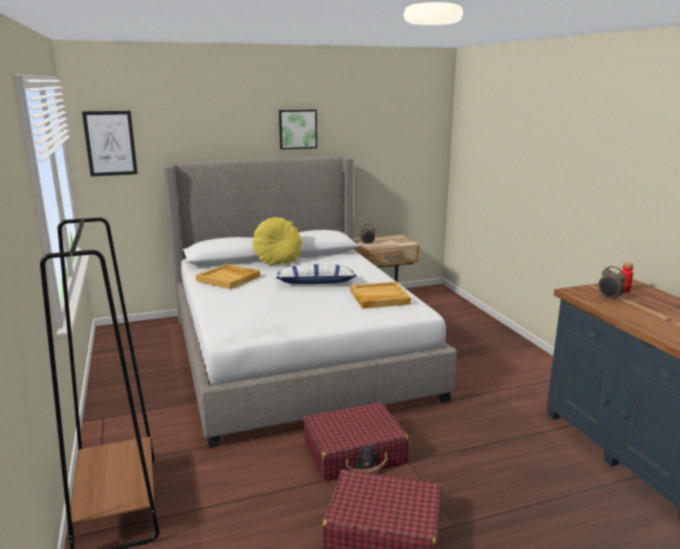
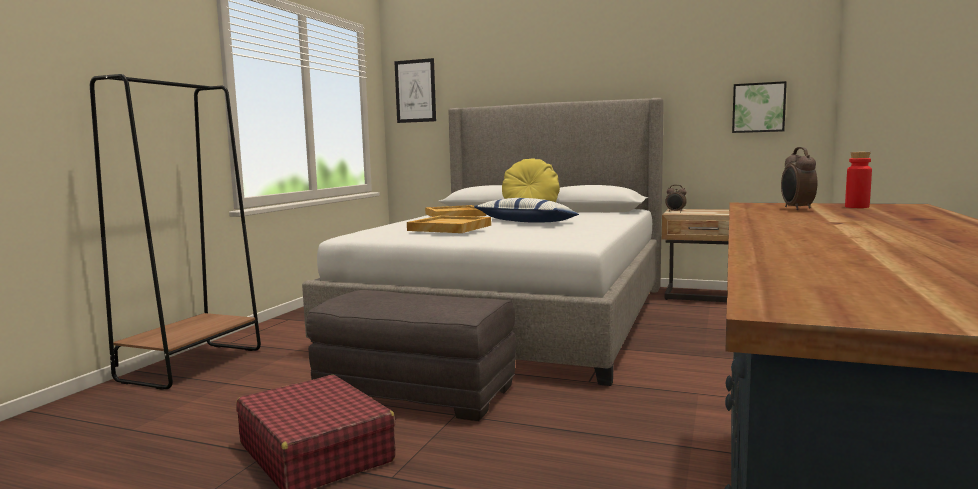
camera: 40 degrees right, 10 degrees down
(297, 129) = (602, 69): picture -> picture (758, 107)
(355, 453) = (417, 392): red suitcase -> grey ottoman
(379, 297) = (560, 233): beige tray -> beige tray (449, 228)

